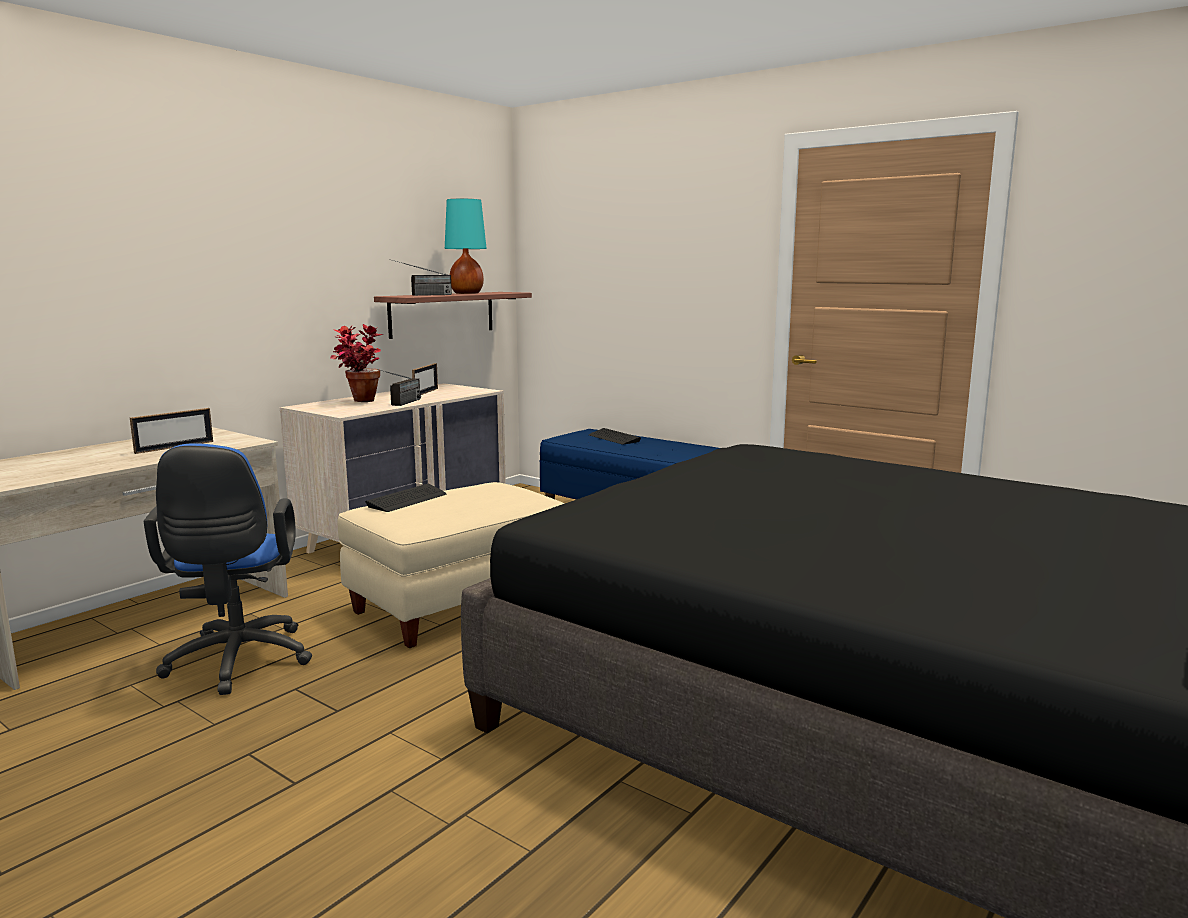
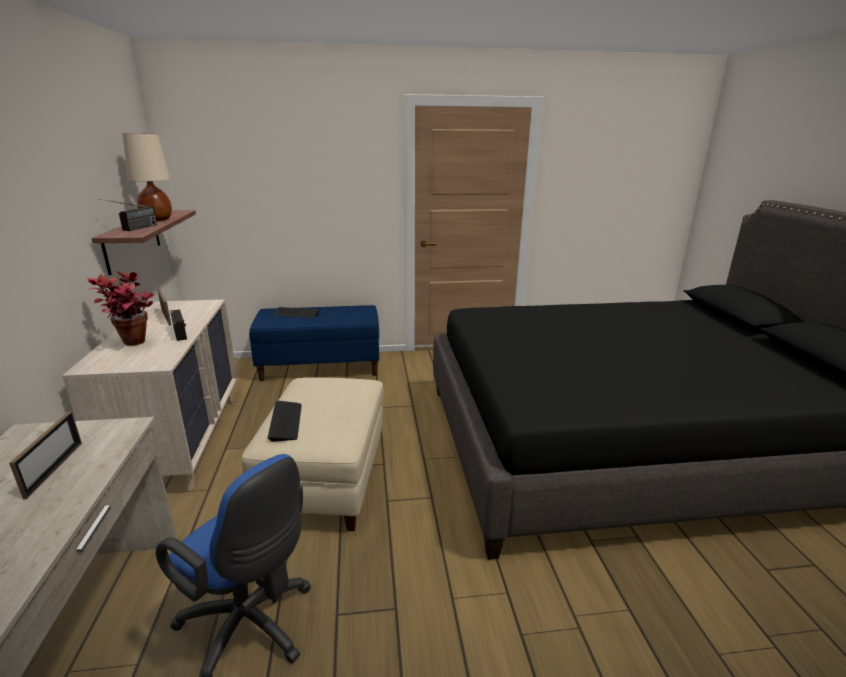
camera: 45 degrees left, 10 degrees up
(466, 293) = (157, 220): turquoise table lamp -> beige table lamp

